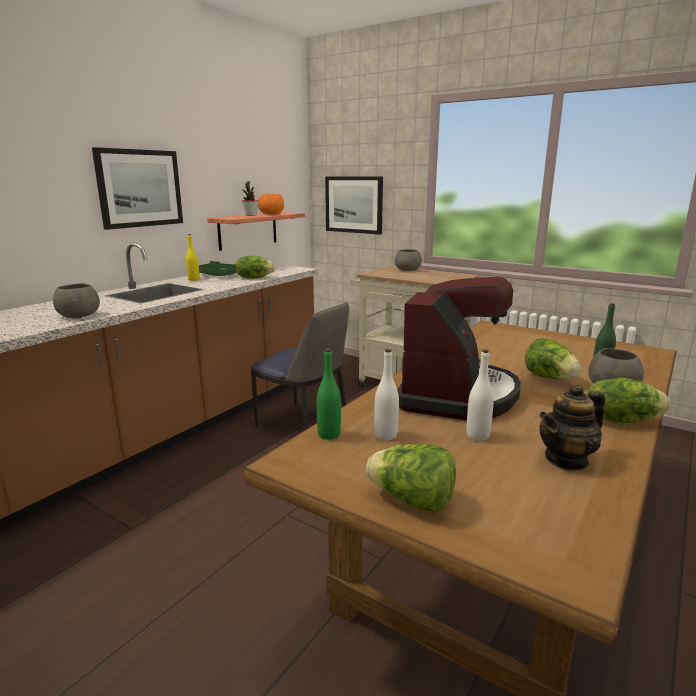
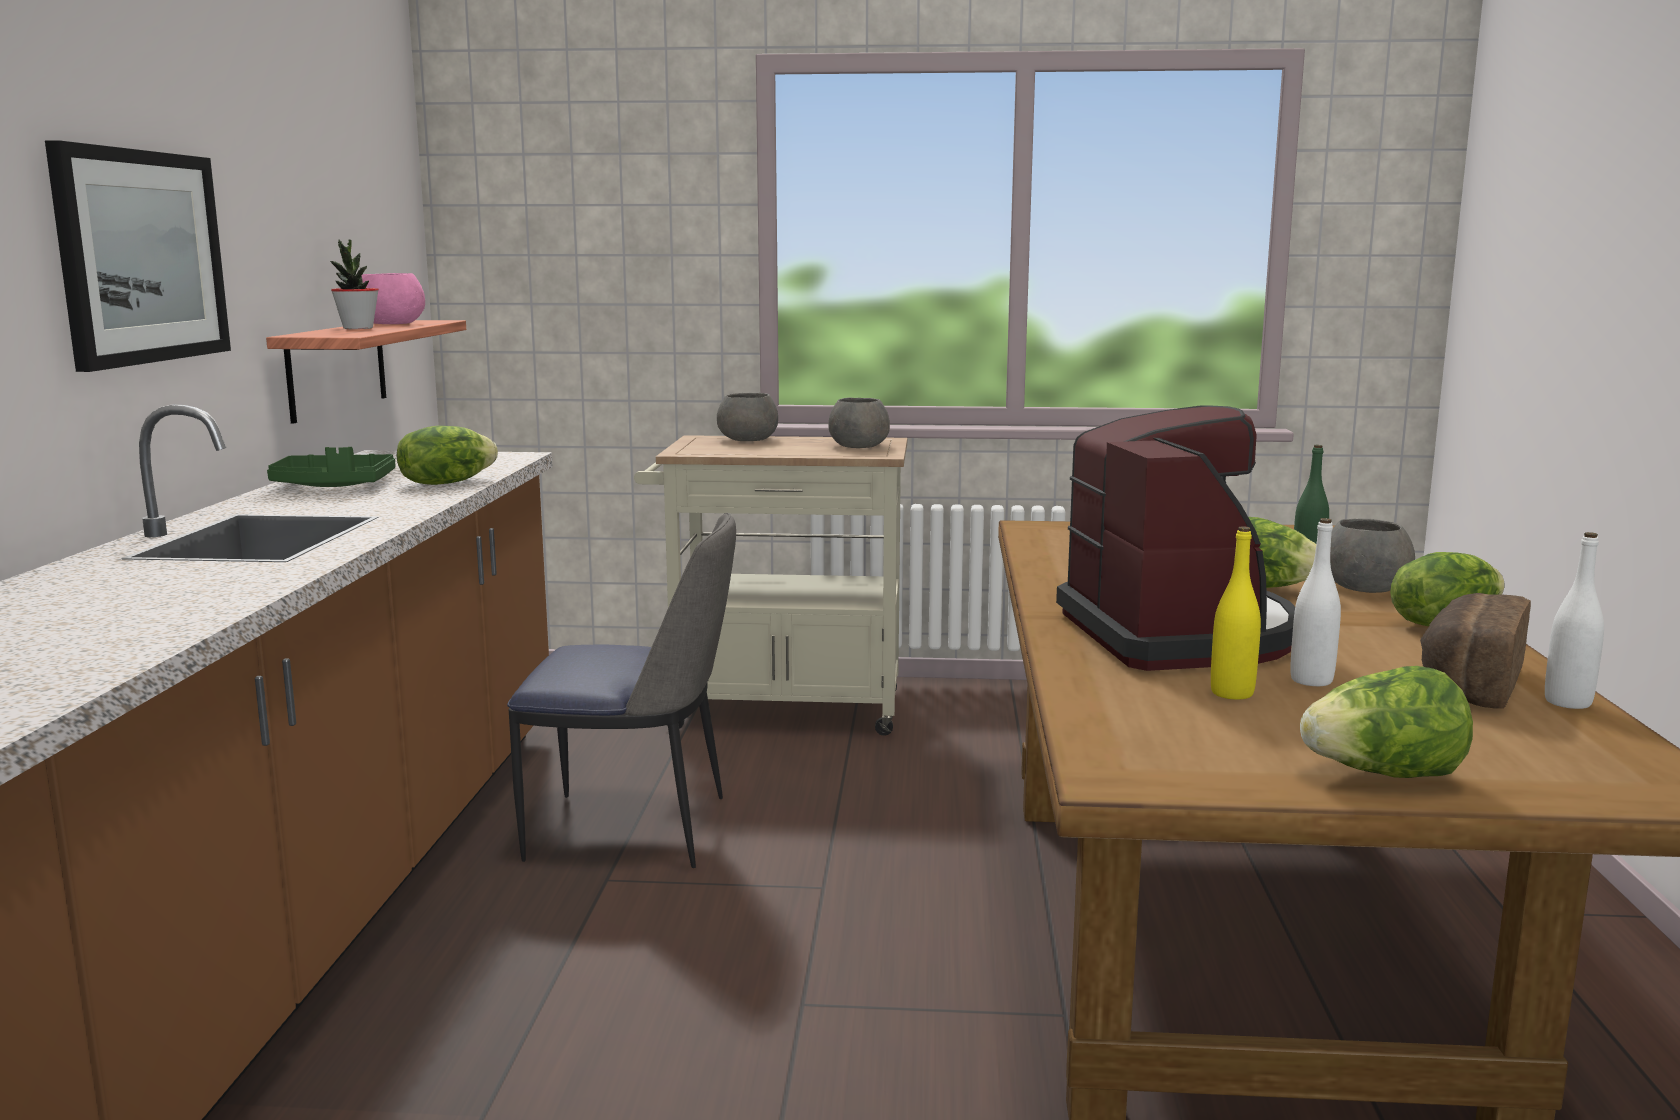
camera: 30 degrees left, 5 degrees down
(78, 315) = (182, 606): grey bowl -> grey bowl (858, 446)
(193, 279) = (288, 501): yellow bottle -> yellow bottle (1232, 693)
(272, 214) = (393, 323): orange bowl -> pink bowl
(329, 435) = (1100, 727): green bottle -> none
(354, 204) = (566, 297): picture -> none
(385, 435) = (1187, 708): white bottle -> white bottle (1567, 702)
(566, 459) = (1467, 682): teapot -> bread

